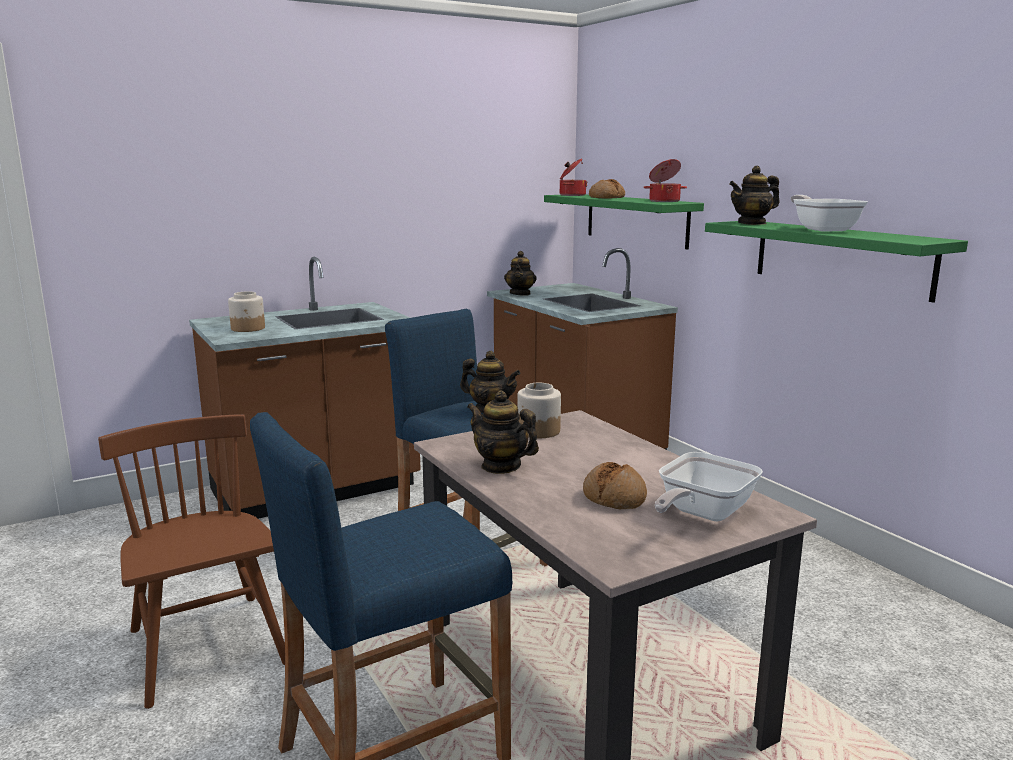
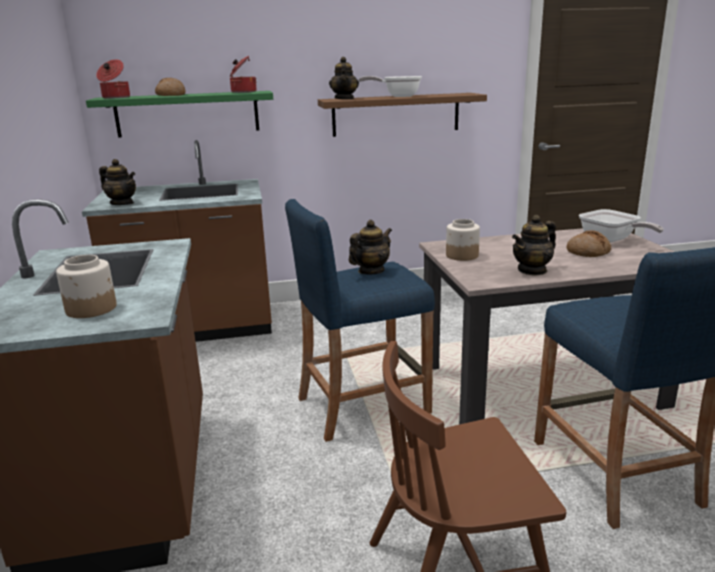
camera: 70 degrees left, 5 degrees up
(840, 258) = (396, 114): green shelf -> brown shelf

